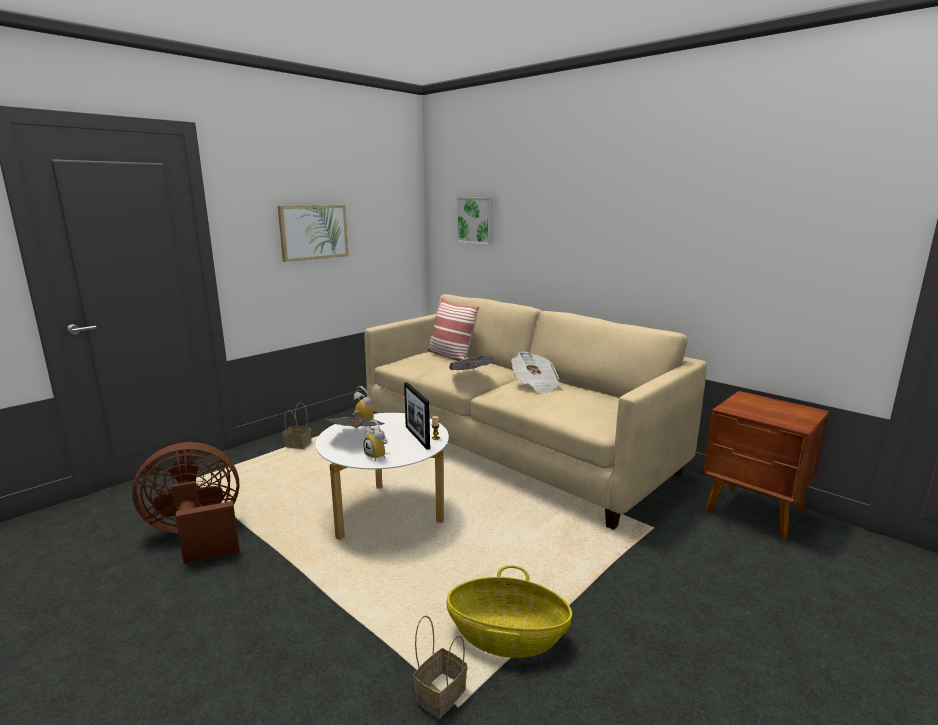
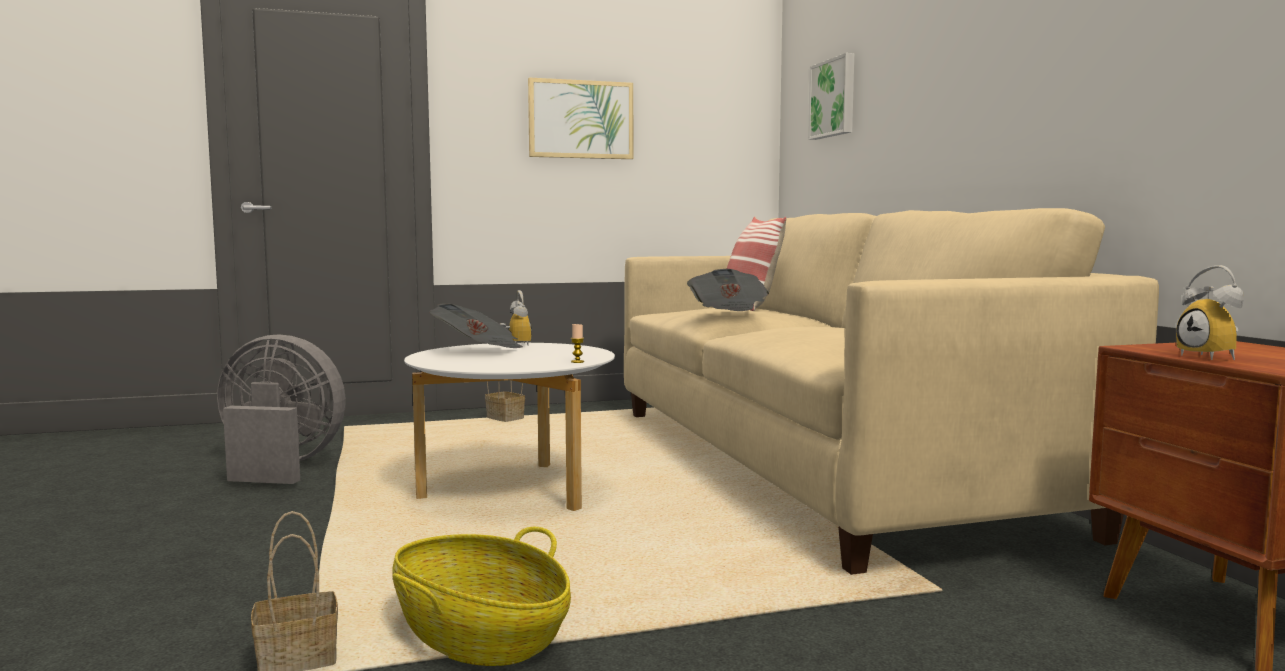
camera: 30 degrees right, 10 degrees down
(197, 536) = (279, 467): brown fan -> grey fan
(378, 456) = (469, 364): alarm clock -> alarm clock (1214, 357)
(417, 437) = (554, 359): picture frame -> none
(535, 385) = (818, 327): newspaper -> none

